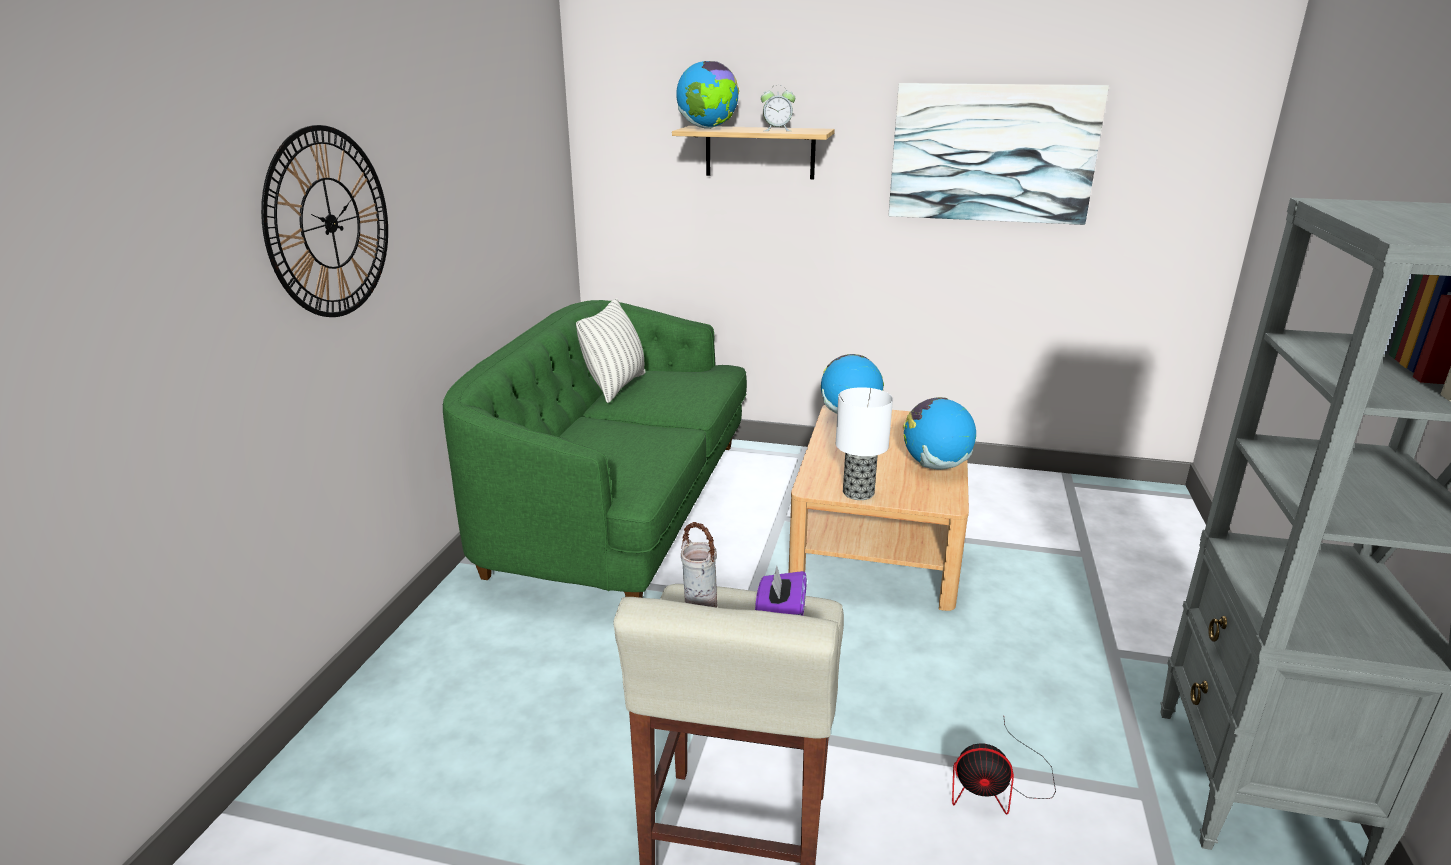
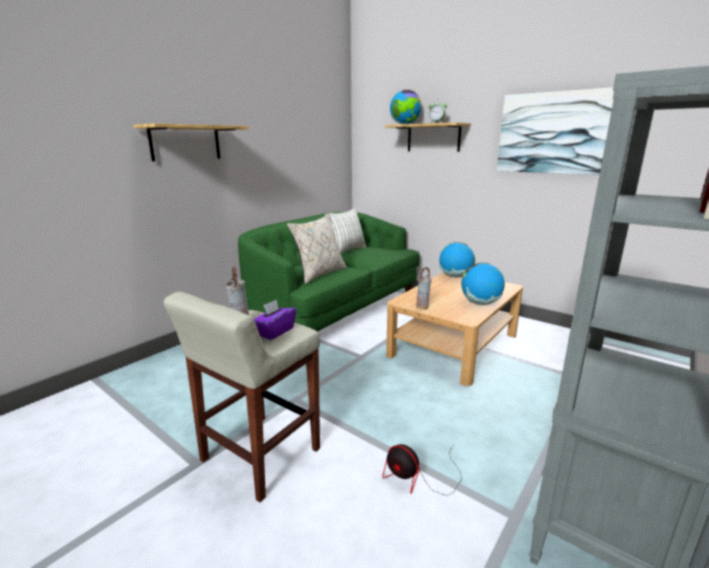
camera: 25 degrees right, 5 degrees down
(330, 223) = (185, 143): wall clock -> shelf
(626, 457) = (319, 274): none -> beige pillow
(859, 493) = (422, 307): table lamp -> vase

